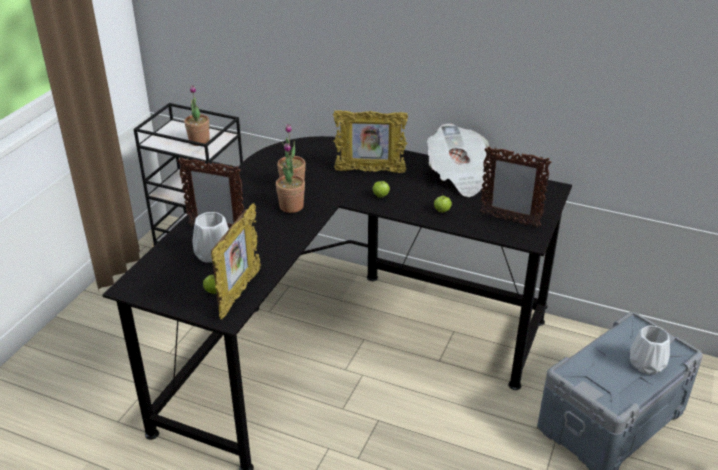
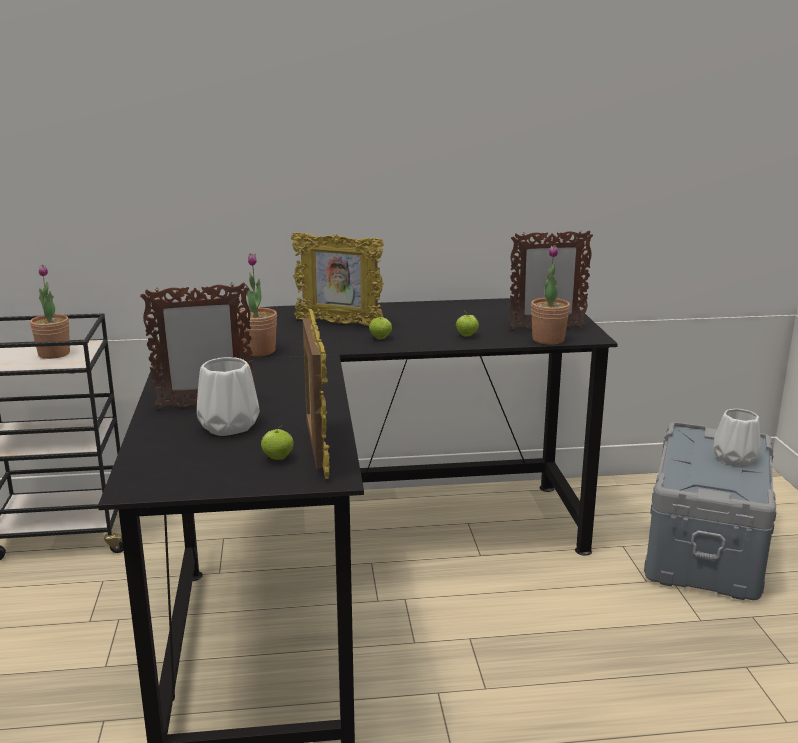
camera: 30 degrees left, 15 degrees down
(291, 206) = (280, 366): potted plant -> potted plant (548, 339)
(370, 171) = (339, 323): picture frame -> picture frame turned 45 degrees clockwise
(460, 177) = (448, 310): newspaper -> none

